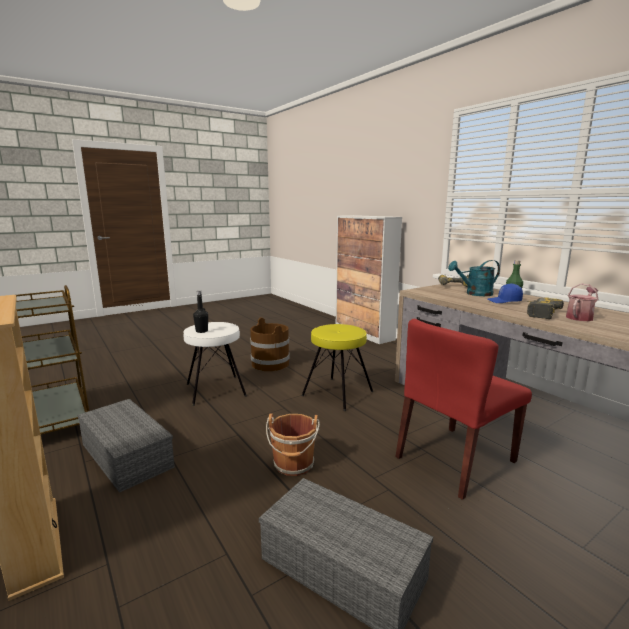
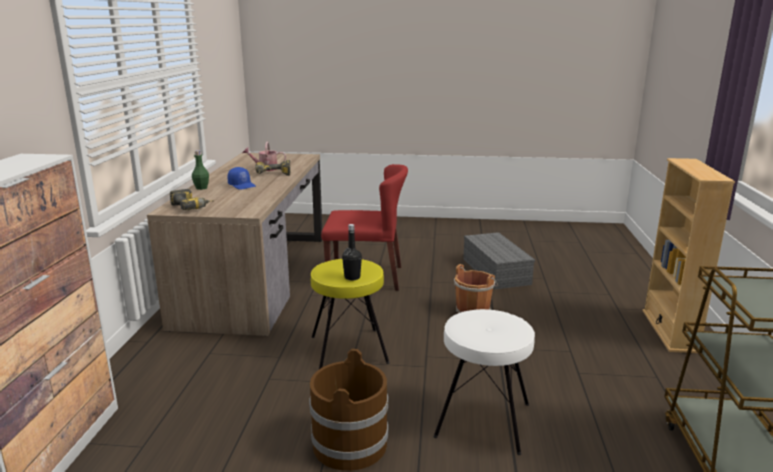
camera: 140 degrees left, 5 degrees up
(125, 455) = (615, 368): grey storage box -> none
(202, 331) = (508, 321): black bottle -> black bottle (352, 277)
(475, 294) = (223, 196): turquoise watering can -> none

